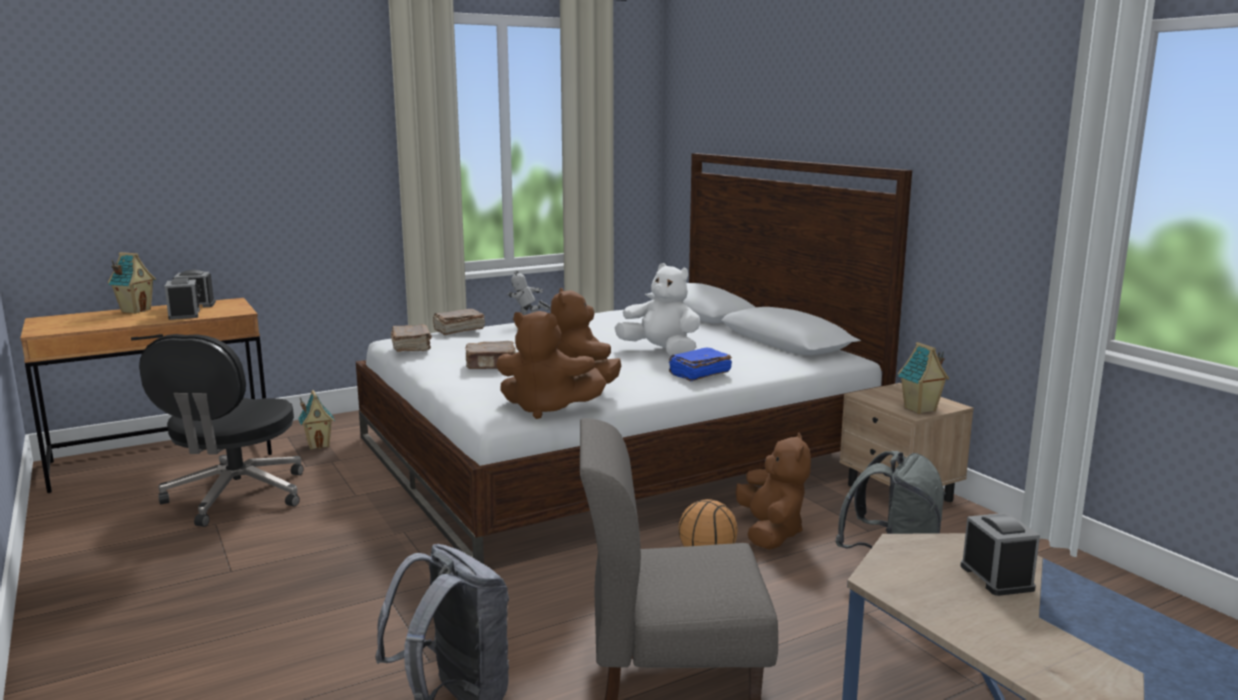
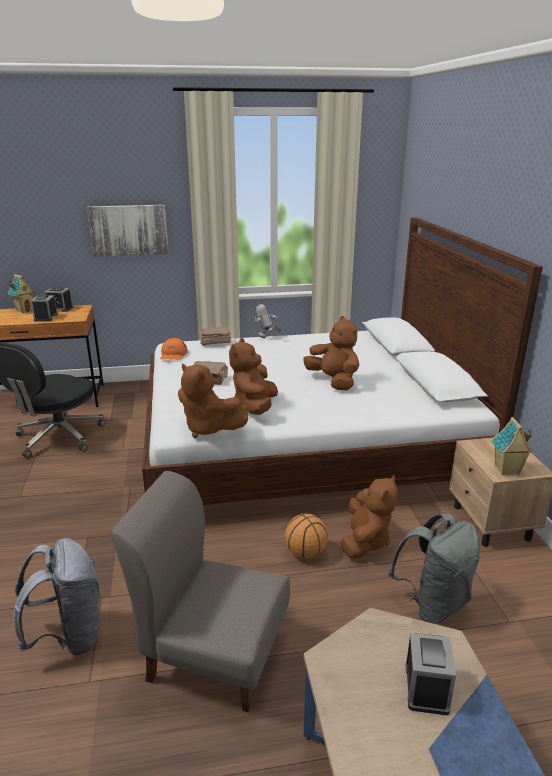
camera: 20 degrees right, 10 degrees up
(301, 181) = (129, 230): none -> picture
(319, 445) = (128, 403): toy house -> none
(412, 347) = (173, 354): brown book -> orange cap
(661, 352) = (333, 381): white plush toy -> brown plush toy
(699, 374) = (342, 410): blue book -> none

